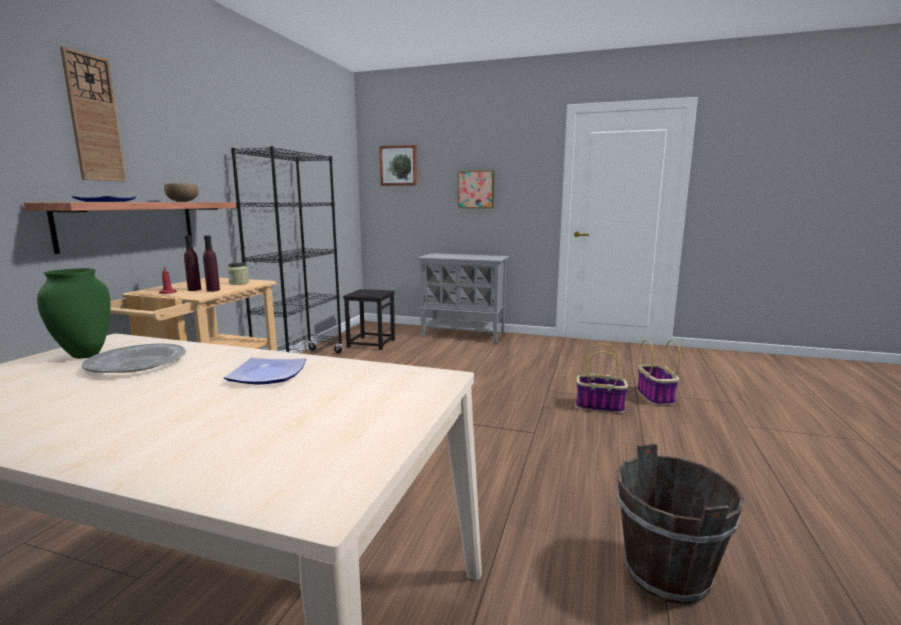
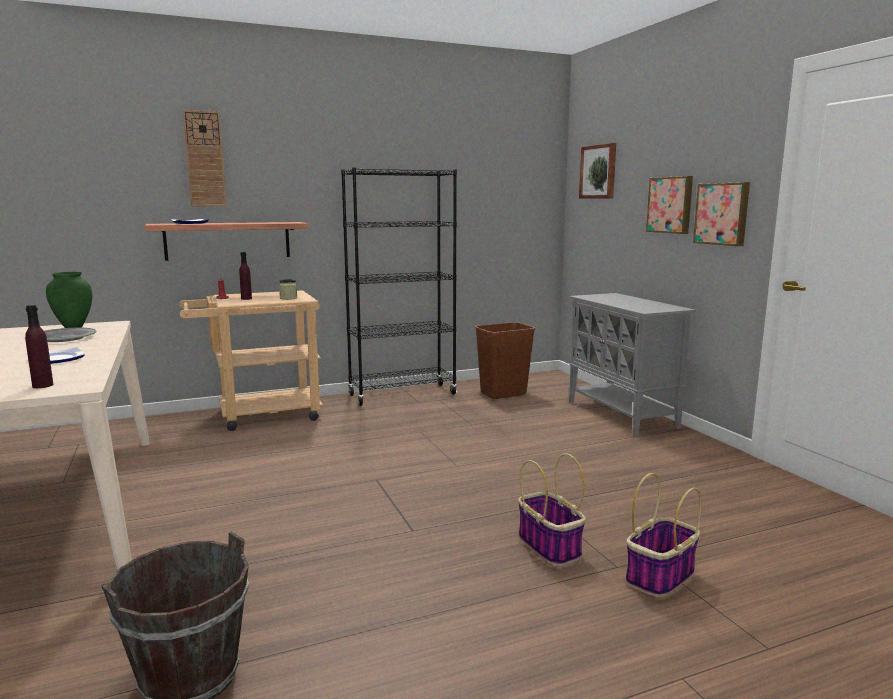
camera: 50 degrees right, 0 degrees up
(183, 201) = (262, 222): brown bowl -> none
(213, 290) = (251, 301): purple bottle -> purple bottle (42, 385)
(371, 343) = (503, 394): black stool -> brown trash can
(521, 194) = (722, 214): none -> picture

